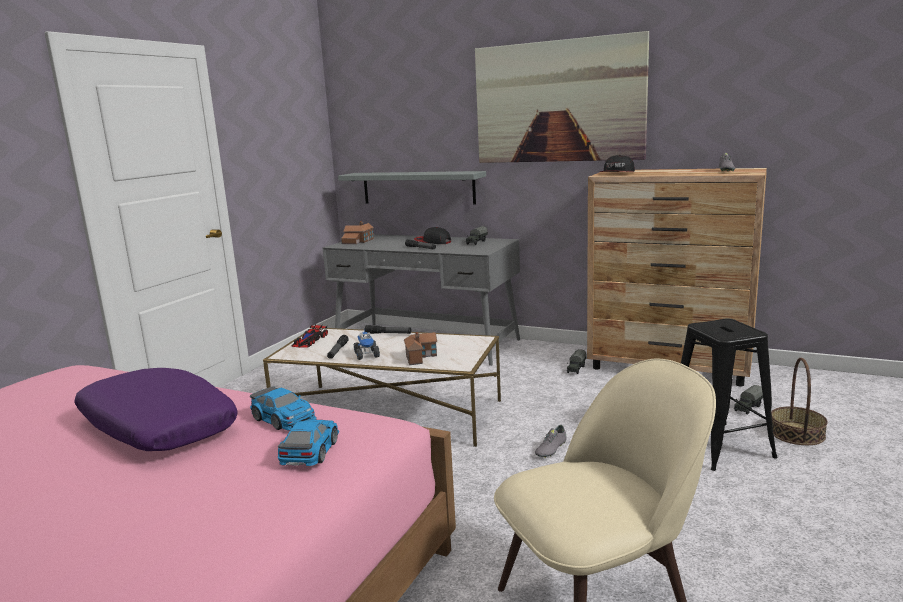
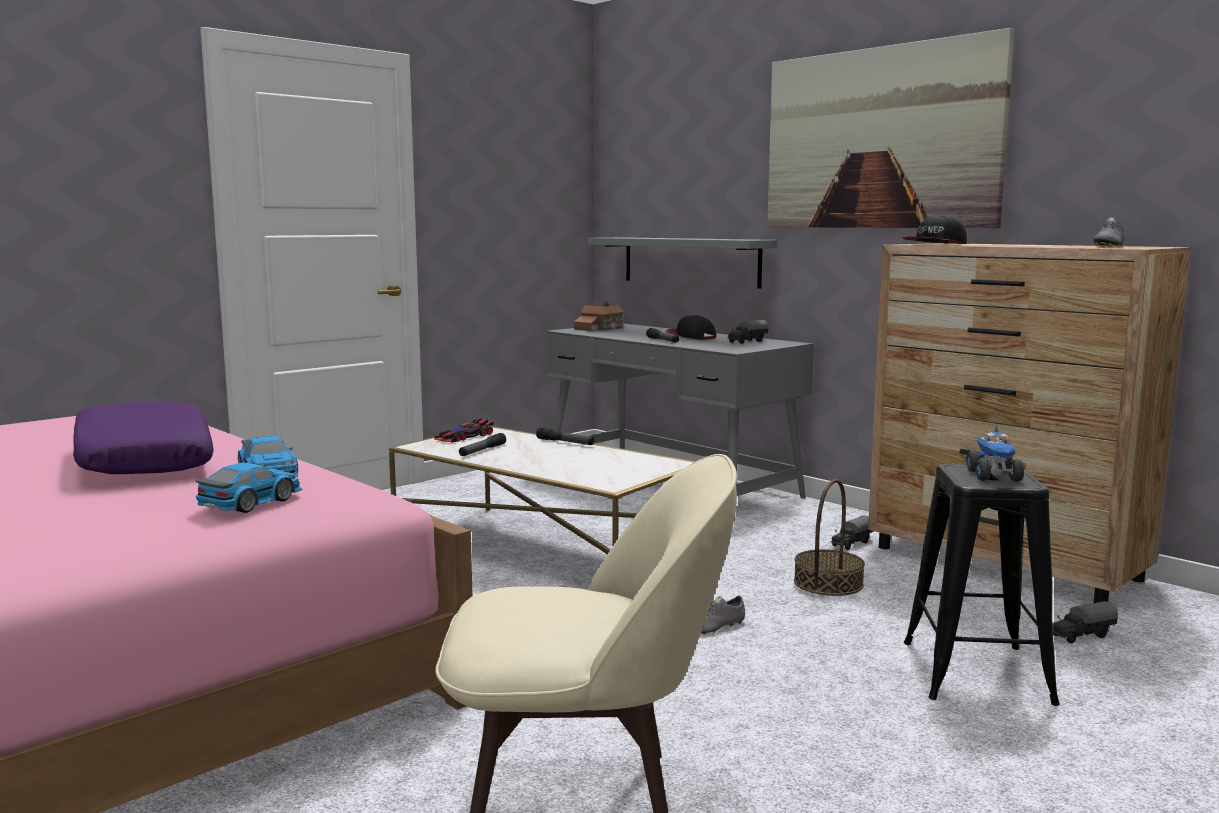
camera: 20 degrees right, 5 degrees down
(367, 355) = (510, 459): toy truck -> toy truck (994, 476)
(421, 356) = (573, 469): toy house -> none
(797, 433) = (1131, 682): basket -> basket (828, 583)

